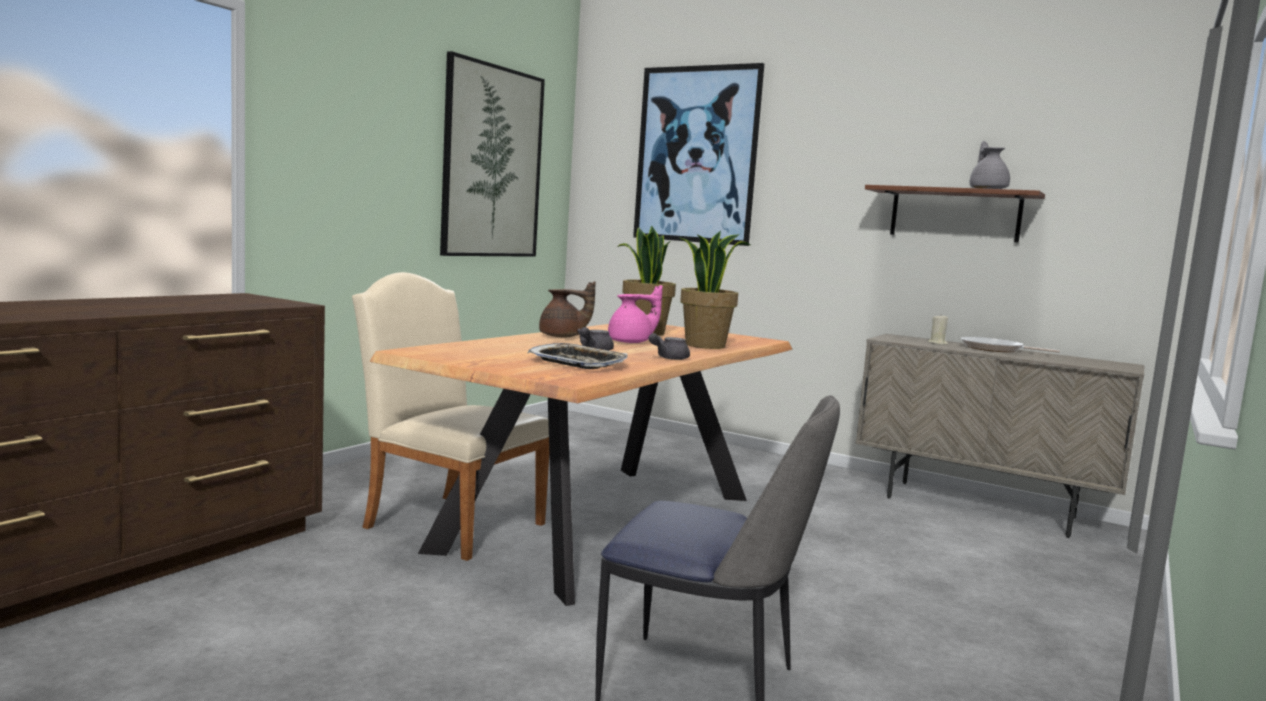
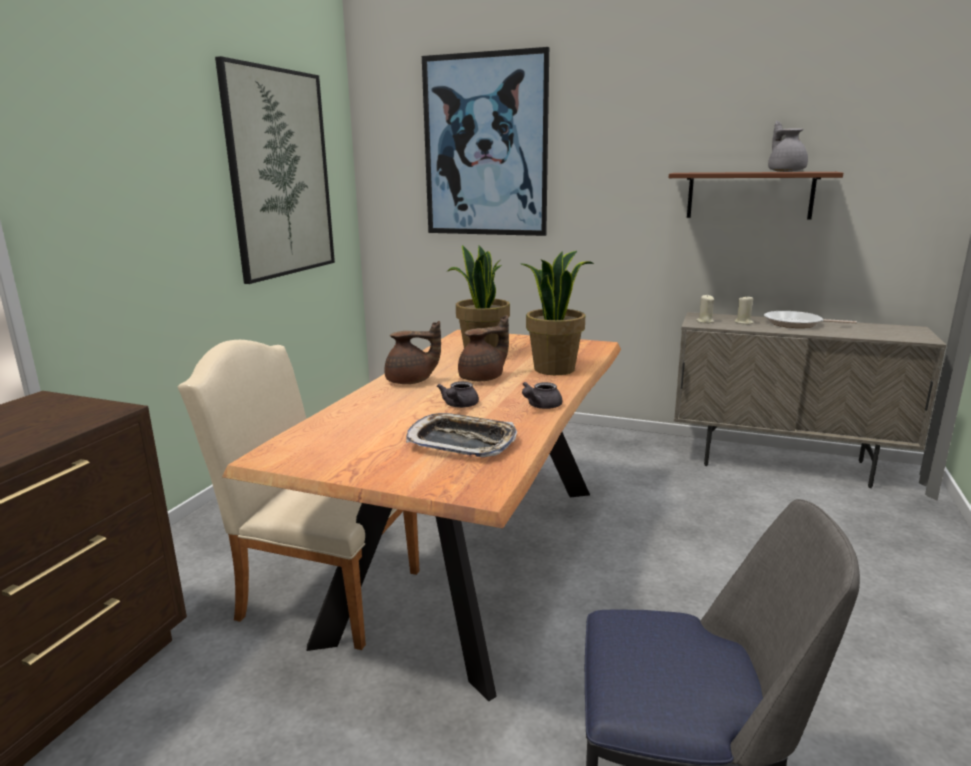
camera: 10 degrees left, 10 degrees up
(631, 342) = (483, 378): pink teapot -> brown teapot
(895, 339) = (704, 321): none -> beige candle

